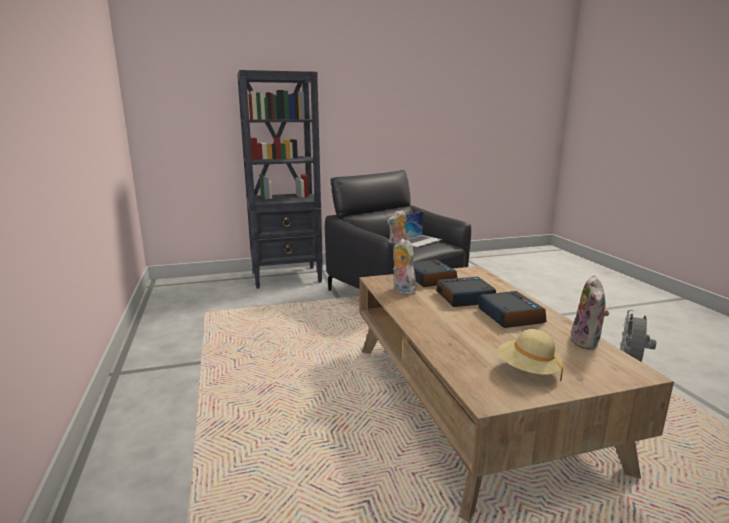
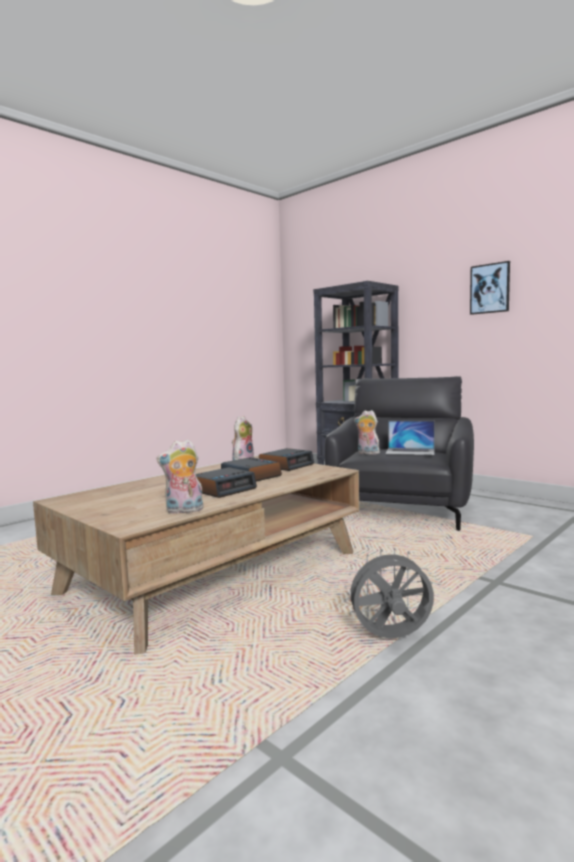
camera: 60 degrees right, 10 degrees down
(391, 91) = (490, 288): none -> picture
(528, 371) = (110, 502): beige hat -> none

